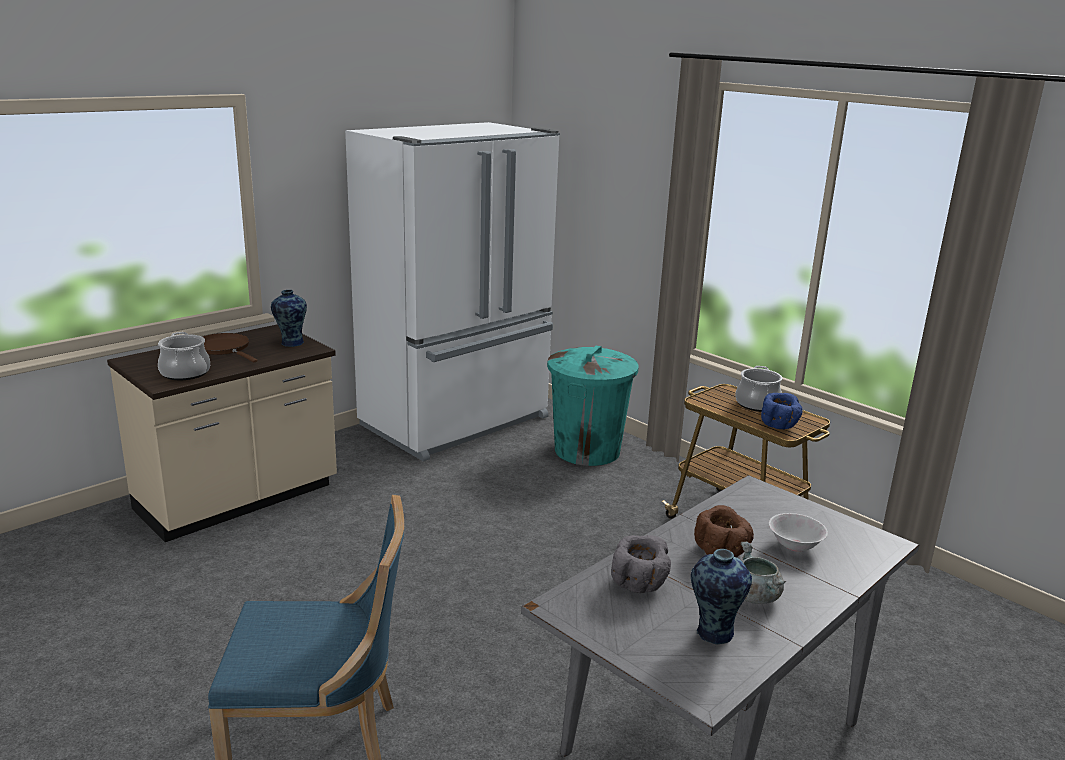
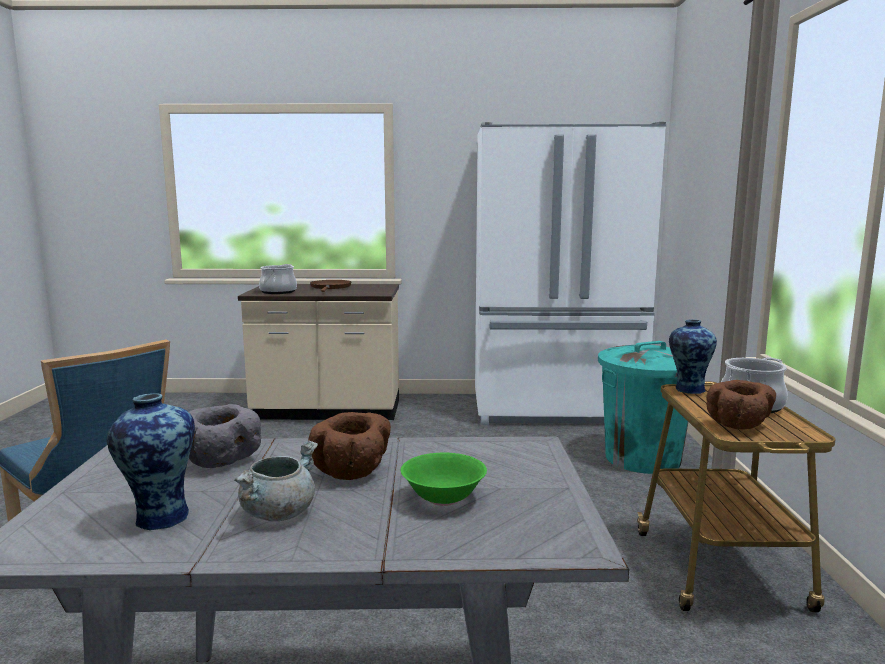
camera: 45 degrees right, 10 degrees down
(291, 343) = (374, 290): vase -> vase (688, 389)
(779, 425) = (739, 425): blue bowl -> brown bowl
(794, 545) = (443, 498): white bowl -> green bowl

